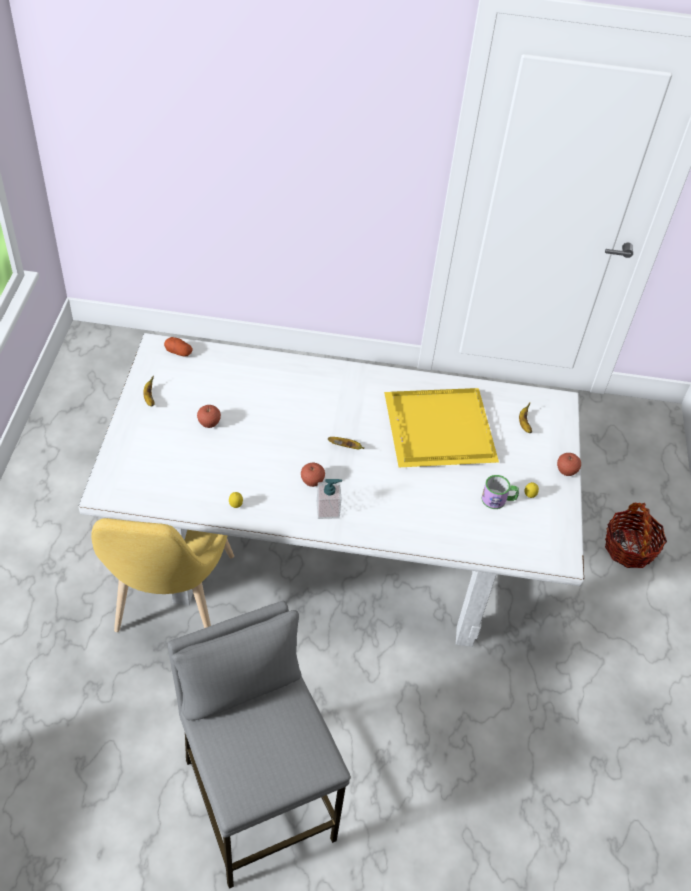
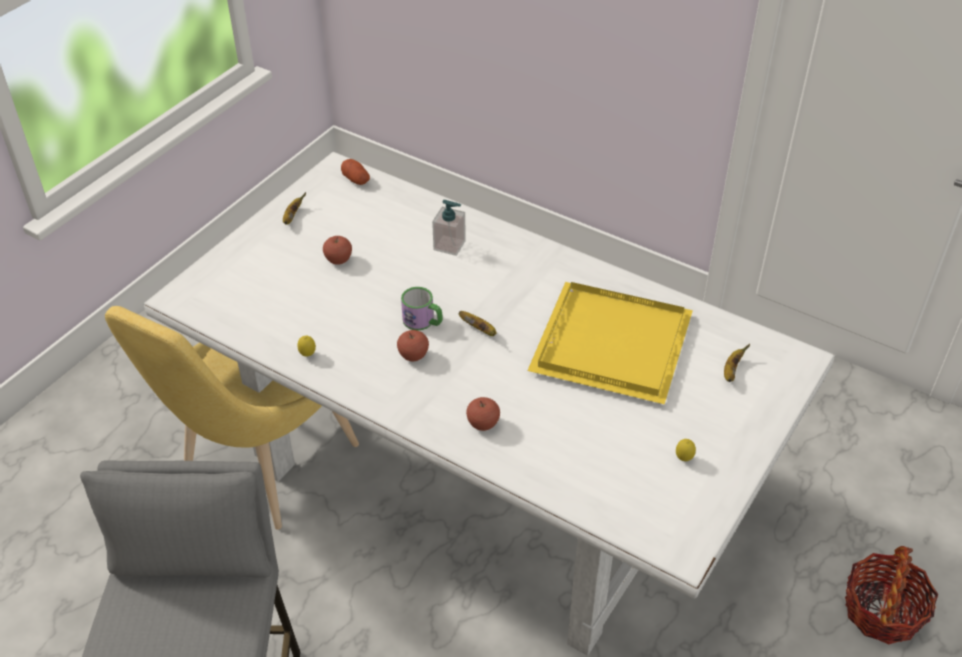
camera: 30 degrees right, 5 degrees down
(328, 510) = (411, 393): soap dispenser -> soap dispenser (449, 245)
(498, 500) = (637, 450): mug -> mug (423, 321)
(566, 471) = (756, 445): apple -> apple (483, 424)

